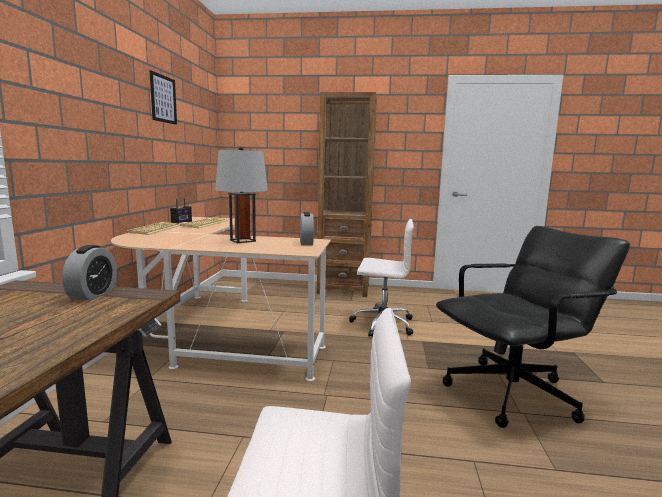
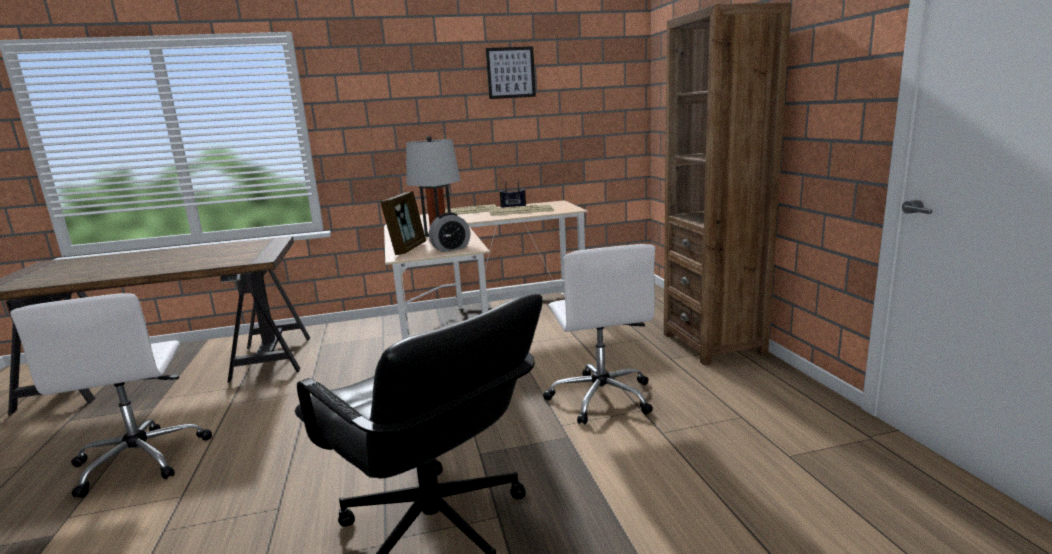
camera: 70 degrees right, 5 degrees up
(93, 294) = (260, 252): alarm clock -> none
(277, 249) = (407, 248): none -> picture frame

